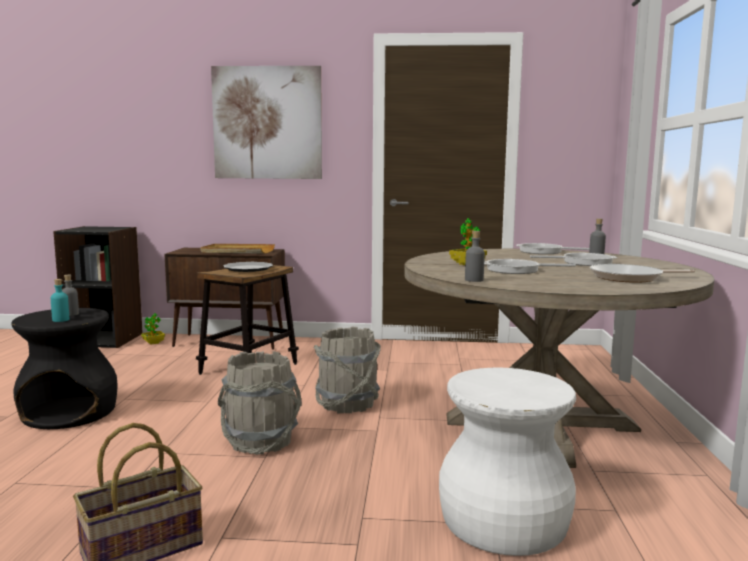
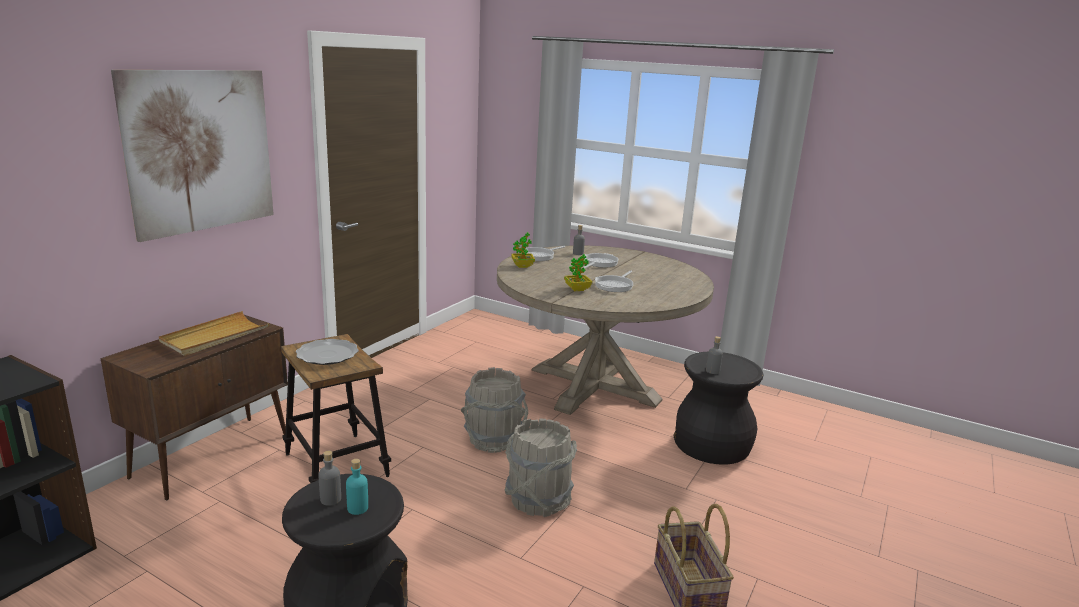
camera: 65 degrees left, 10 degrees up
(153, 343) = (121, 513): potted plant -> potted plant (522, 266)
(474, 280) = (645, 305): grey bottle -> grey bottle (712, 371)
(503, 522) = (712, 445): white stool -> black stool
(630, 278) = (665, 273): frying pan -> none

